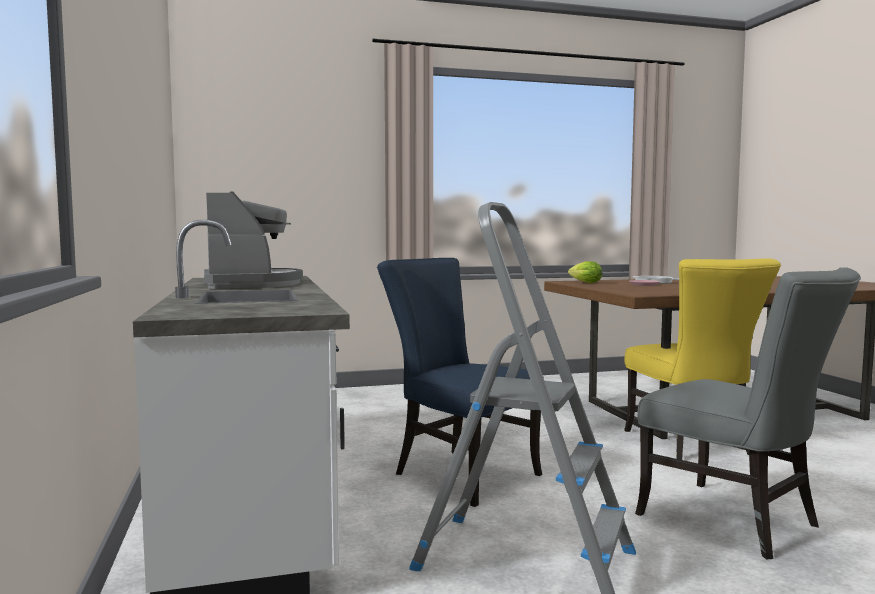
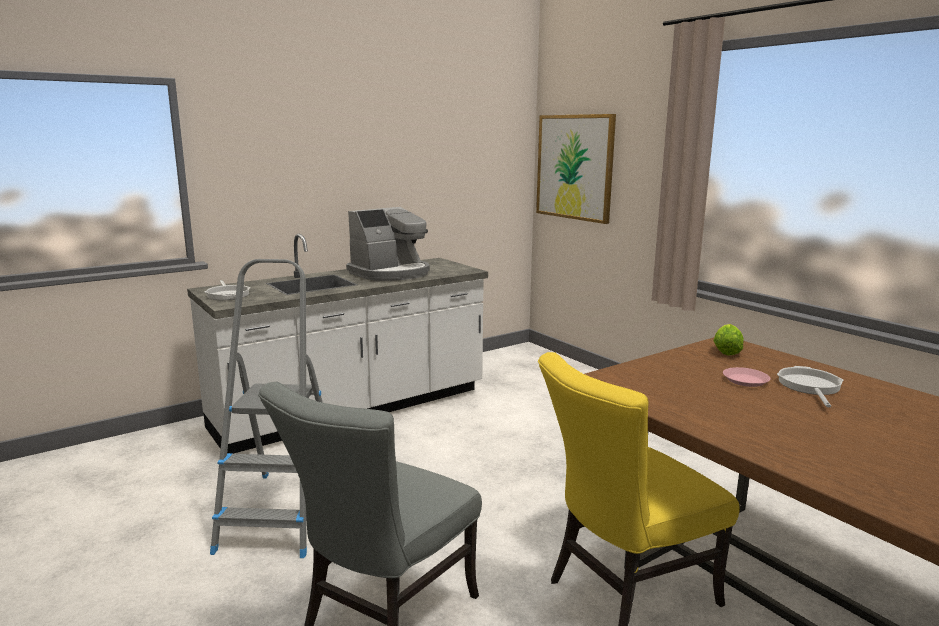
camera: 70 degrees right, 10 degrees up
(245, 310) = (228, 294): none -> frying pan
(250, 173) = (574, 167): none -> picture
(459, 473) = (434, 464): blue chair -> none

